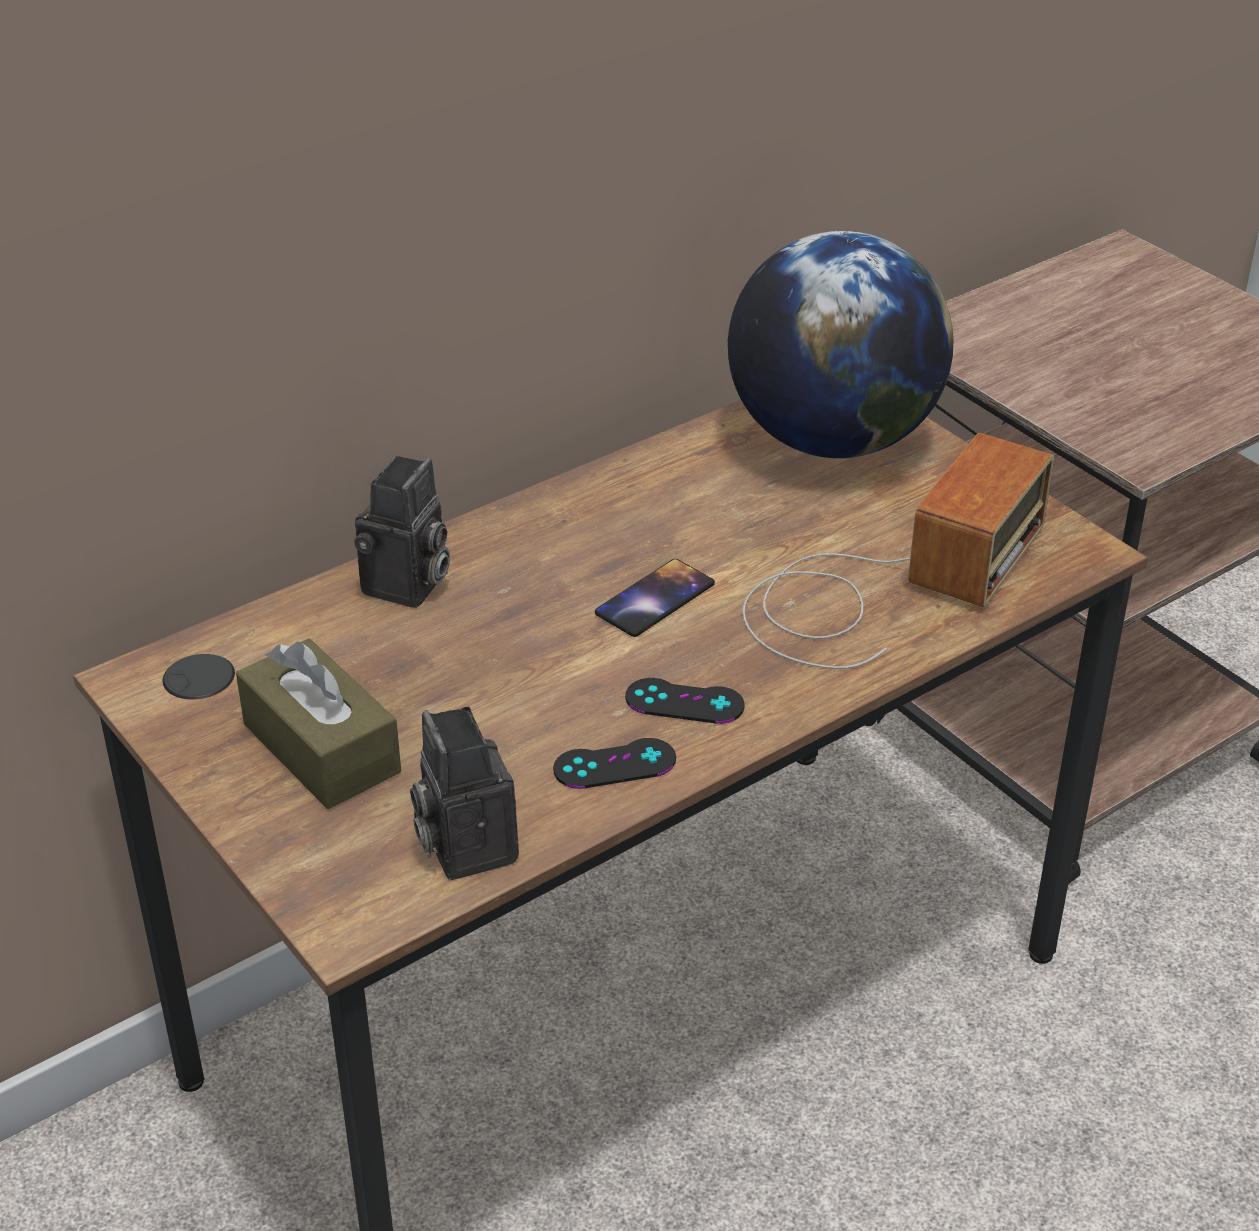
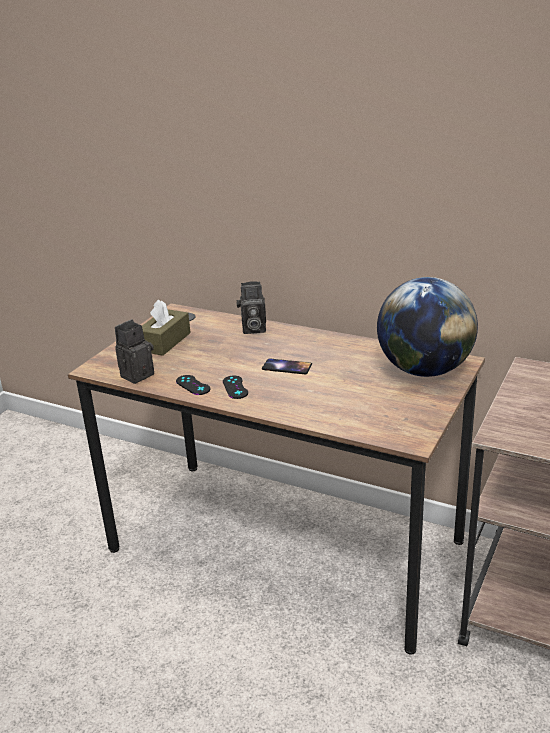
camera: 65 degrees right, 10 degrees down
(887, 585) = (341, 405): radio -> none

